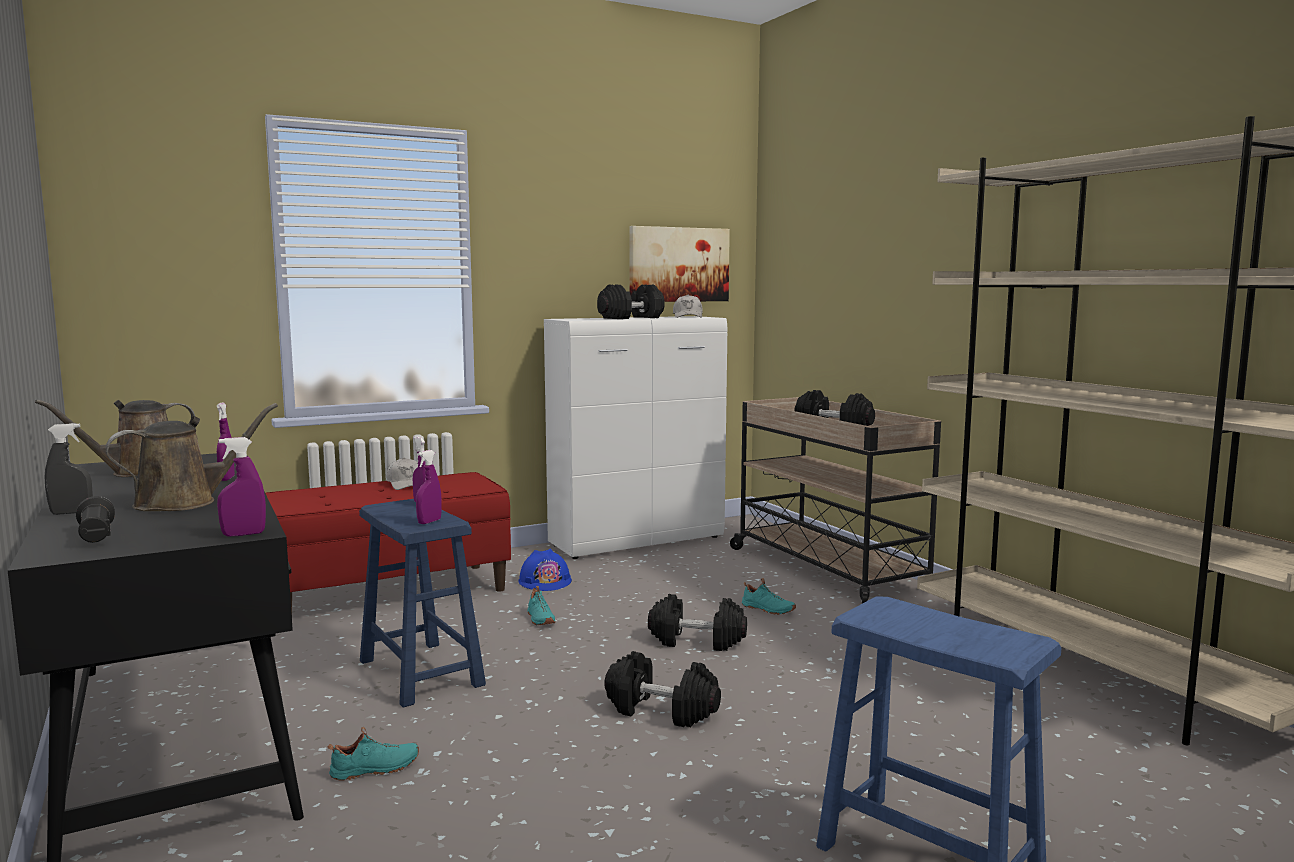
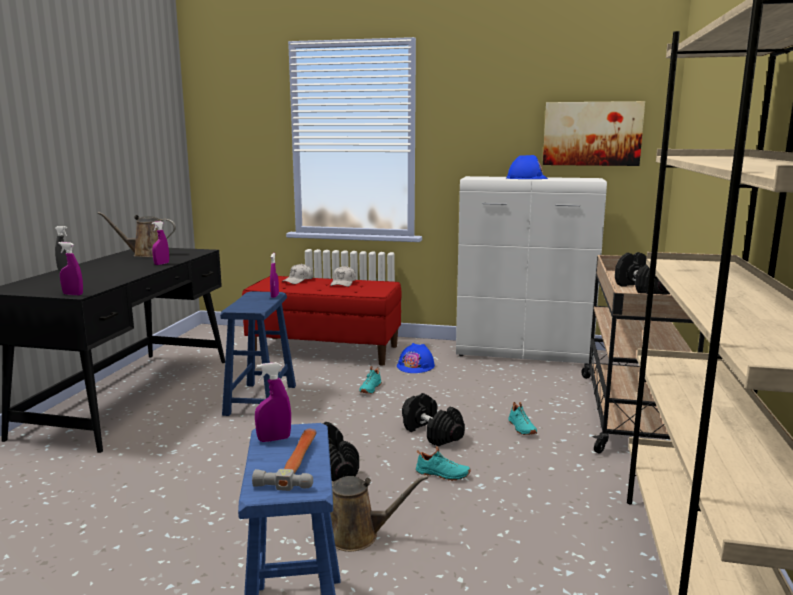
camera: 40 degrees right, 5 degrees up
(96, 537) = (35, 284): black flashlight -> none
(184, 502) = (110, 273): brown watering can -> brown watering can (357, 535)
(375, 770) = (159, 442): turquoise shoe -> turquoise shoe (442, 475)
(429, 522) = (248, 307): purple spray bottle -> purple spray bottle (274, 439)
(631, 318) = (526, 178): black dumbbell -> blue hard hat
(688, 317) = (581, 179): white cap -> white cap (298, 280)
(960, 628) = (296, 462): none -> hammer

